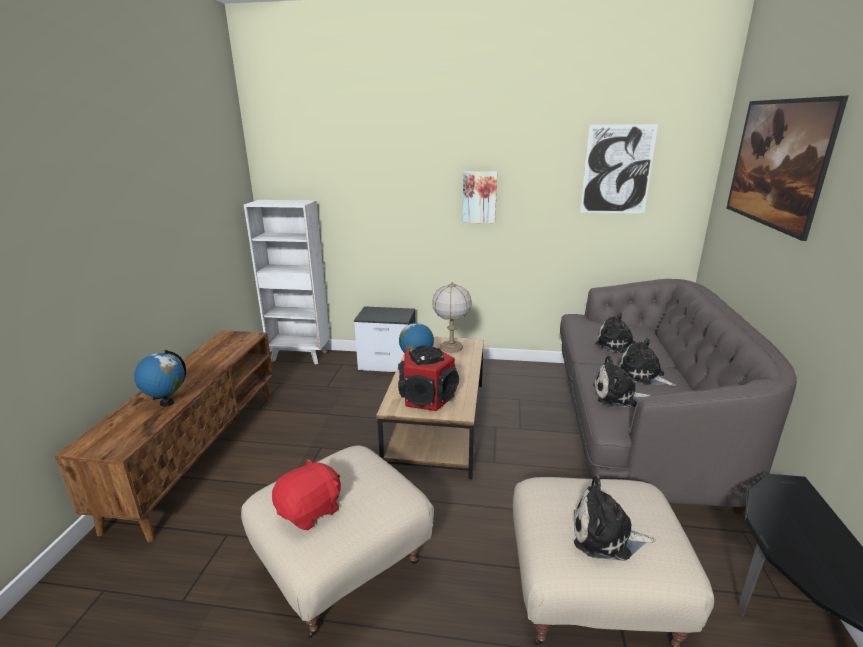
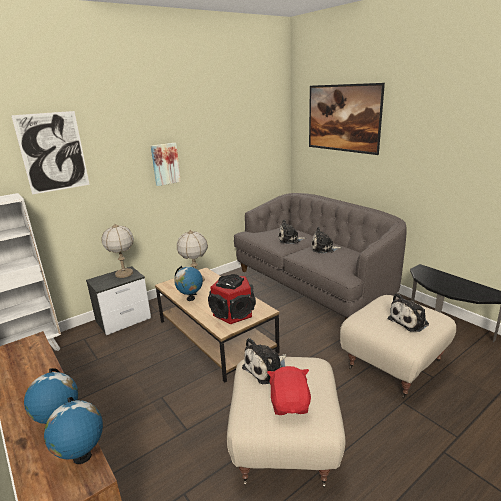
camera: 45 degrees left, 0 degrees up
(137, 432) = (82, 457): none -> globe
(397, 313) = (124, 274): none -> table lamp
(617, 170) = (245, 132): picture -> picture (53, 152)
(617, 396) = (330, 262): plush toy -> plush toy (267, 369)

